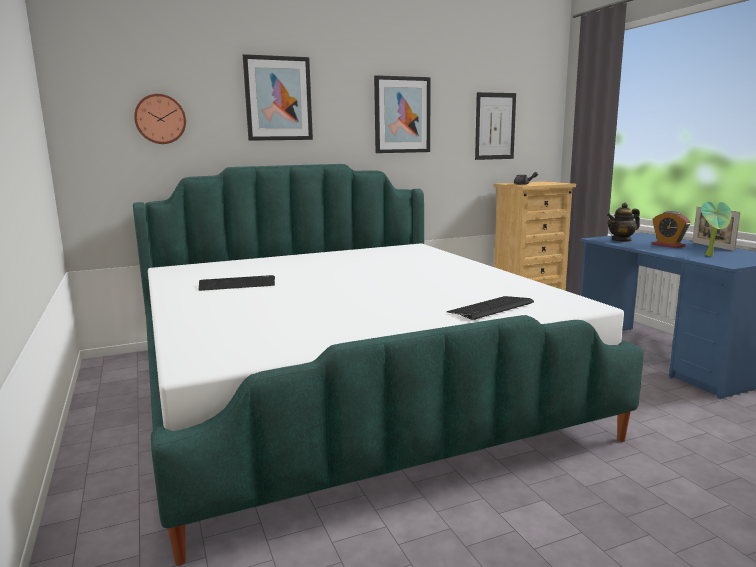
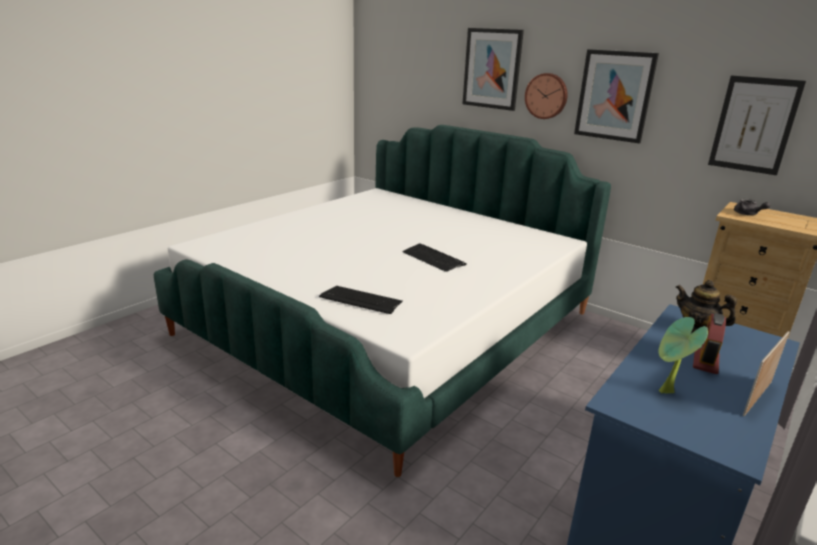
camera: 60 degrees right, 10 degrees up
(160, 119) = (410, 79): wall clock -> wall clock (546, 96)
(237, 284) = (355, 216): keyboard -> keyboard (433, 258)

